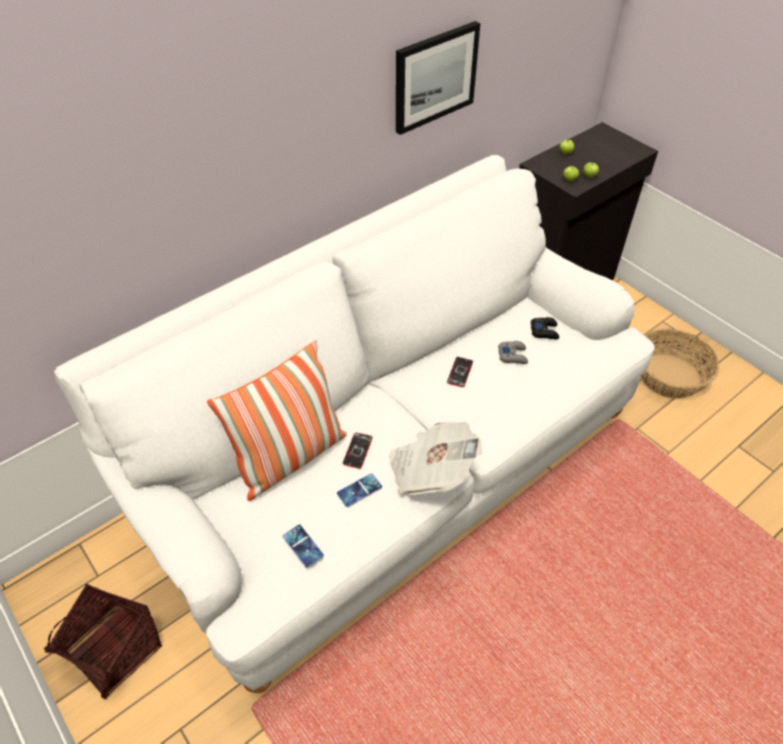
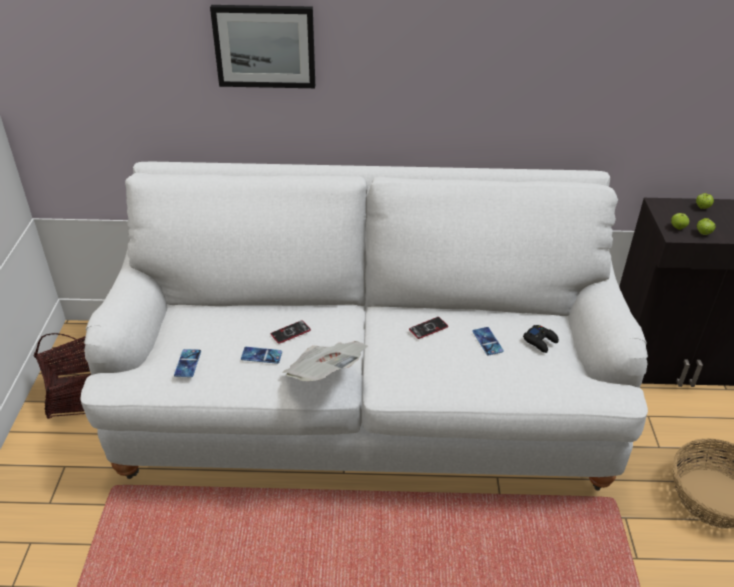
camera: 40 degrees right, 10 degrees down
(290, 457) = (246, 312): pillow -> none
(434, 77) = (541, 66): picture -> picture (265, 46)
(513, 355) = (487, 341): grey game controller -> phone

